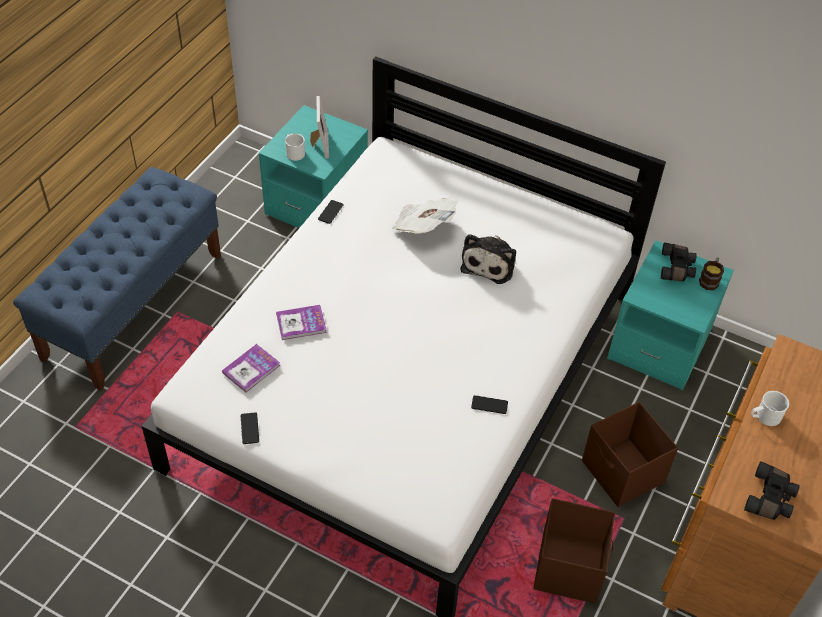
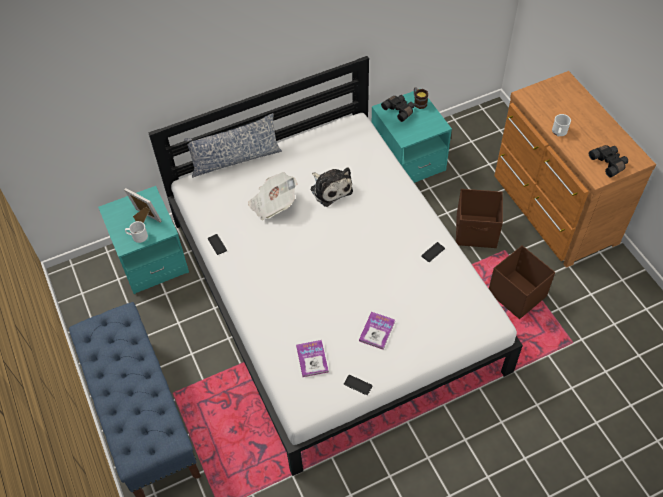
camera: 50 degrees left, 5 degrees up
(301, 323) = (297, 311): book -> book (377, 331)
(453, 165) = (235, 159): none -> pillow

